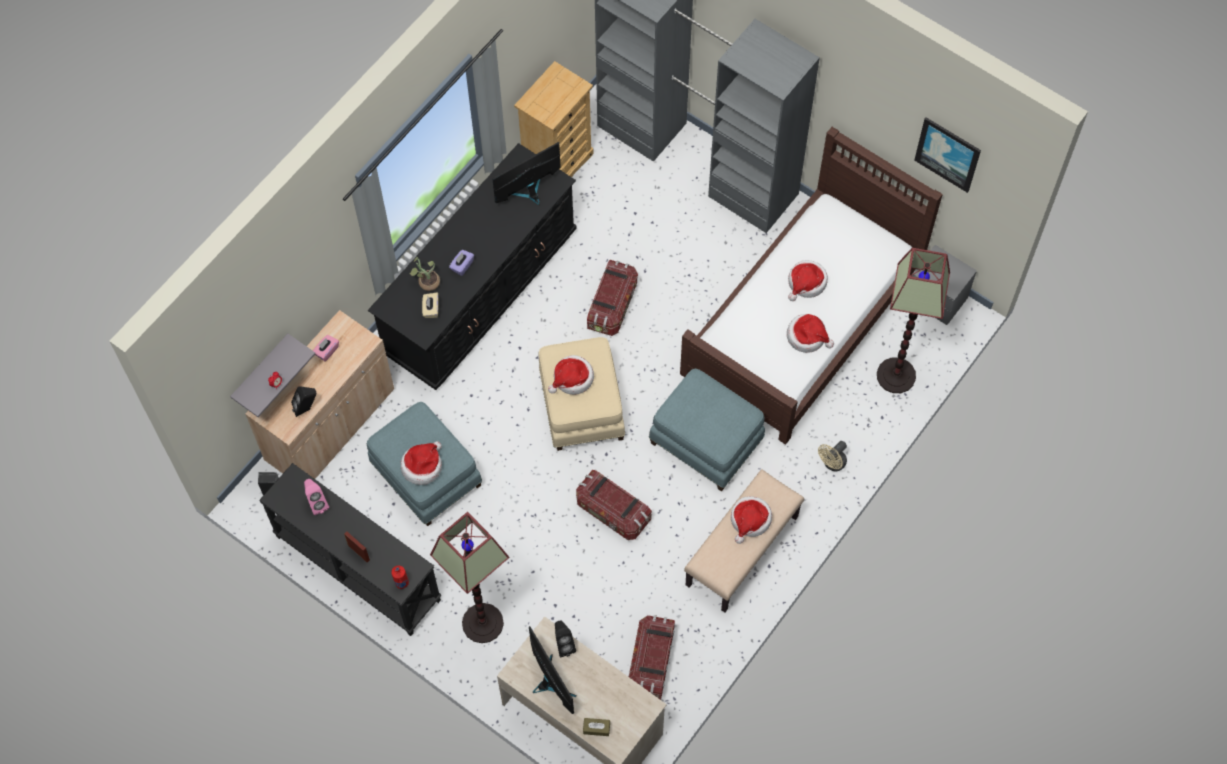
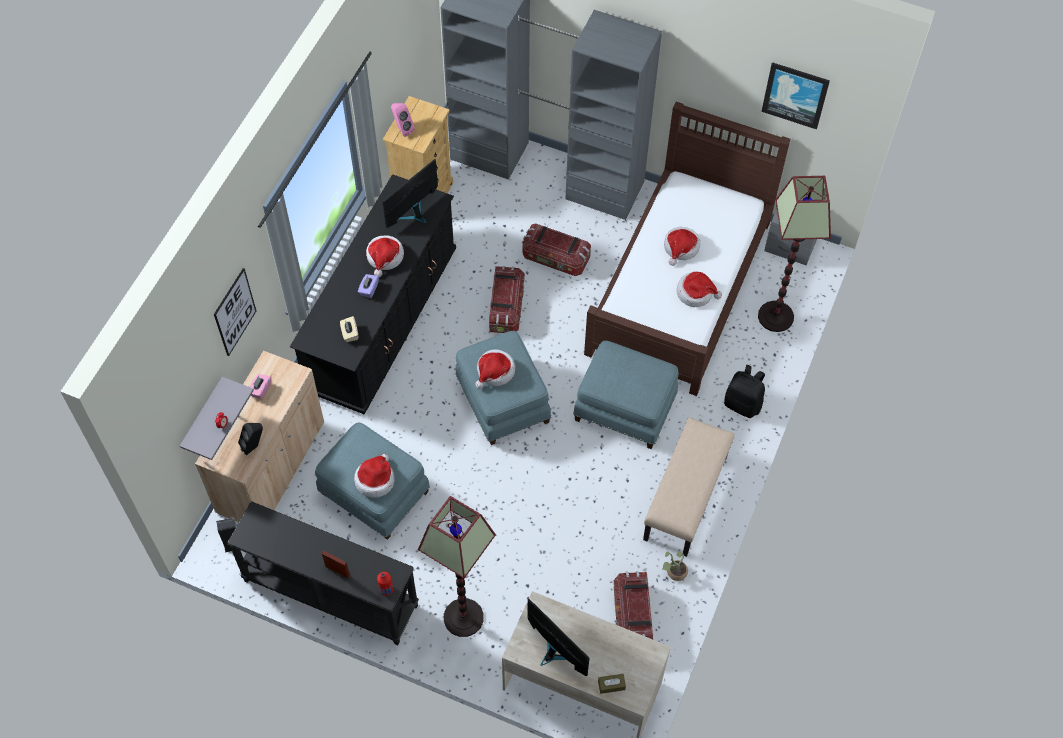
camera: 15 degrees left, 5 degrees down
(309, 274) = (235, 312): none -> picture
(317, 503) = (284, 533): pink speaker -> pink speaker (402, 129)
(426, 282) = (339, 310): potted plant -> potted plant (674, 572)
(563, 644) = (557, 613): black speaker -> none
(581, 406) = (502, 401): beige ottoman -> blue ottoman
(612, 512) = (557, 489): storage box -> storage box (555, 259)
(750, 520) = (693, 464): hat -> hat (385, 257)
(832, 464) = (743, 404): beige fan -> black backpack

